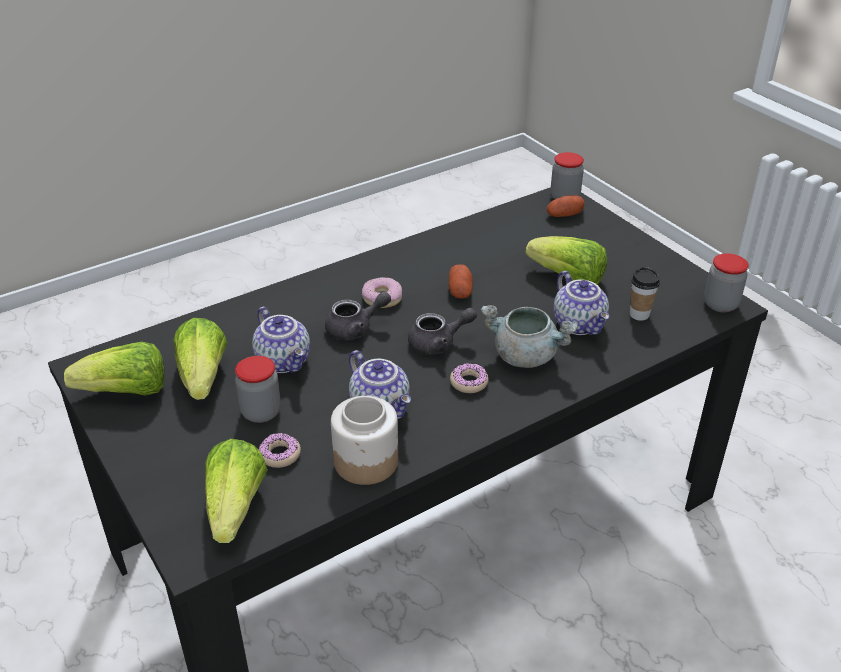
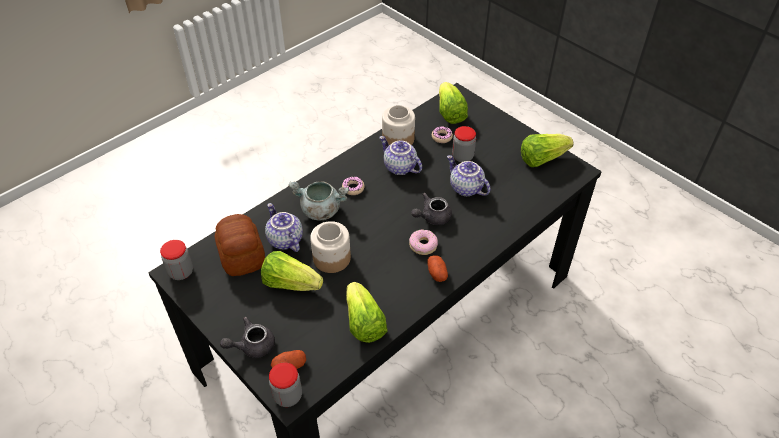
camera: 170 degrees right, 10 degrees up
(203, 377) = (506, 172): lettuce -> lettuce (364, 323)
(438, 343) = (376, 213): grey teapot -> grey teapot (252, 345)
(460, 291) = (369, 259): potato -> potato (436, 273)
(512, 297) = (331, 258): none -> jar
(639, 314) = (242, 254): cup -> bread

